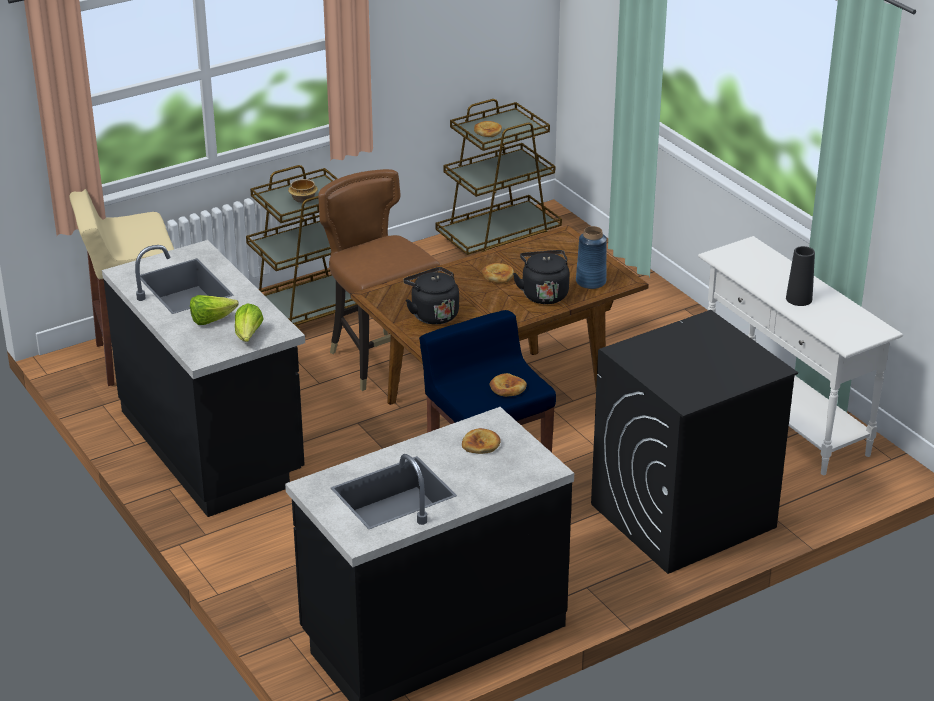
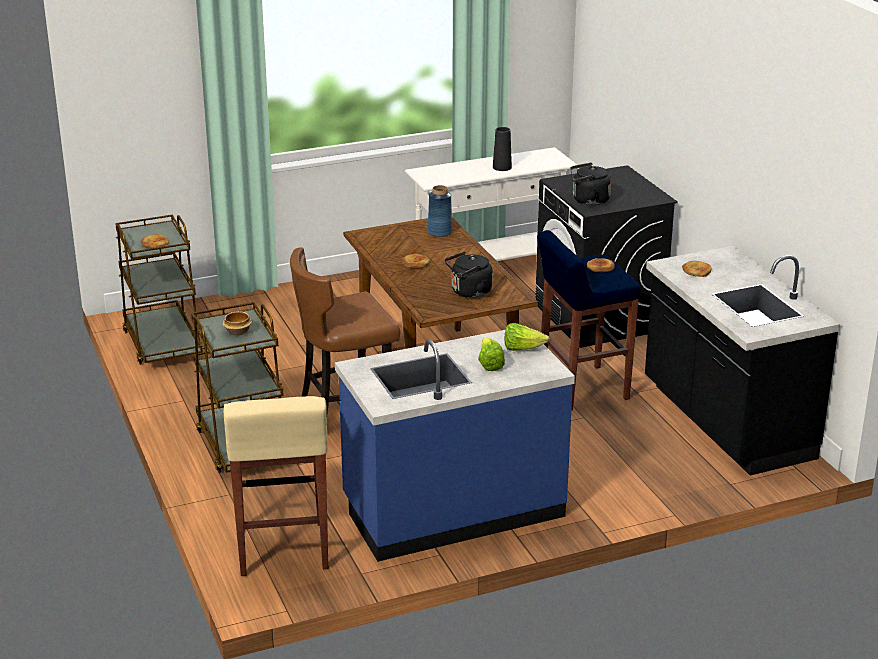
camera: 80 degrees left, 5 degrees down
(213, 444) = (452, 509): black counter -> blue counter
(543, 294) = (452, 250): black kettle -> black kettle (588, 201)

